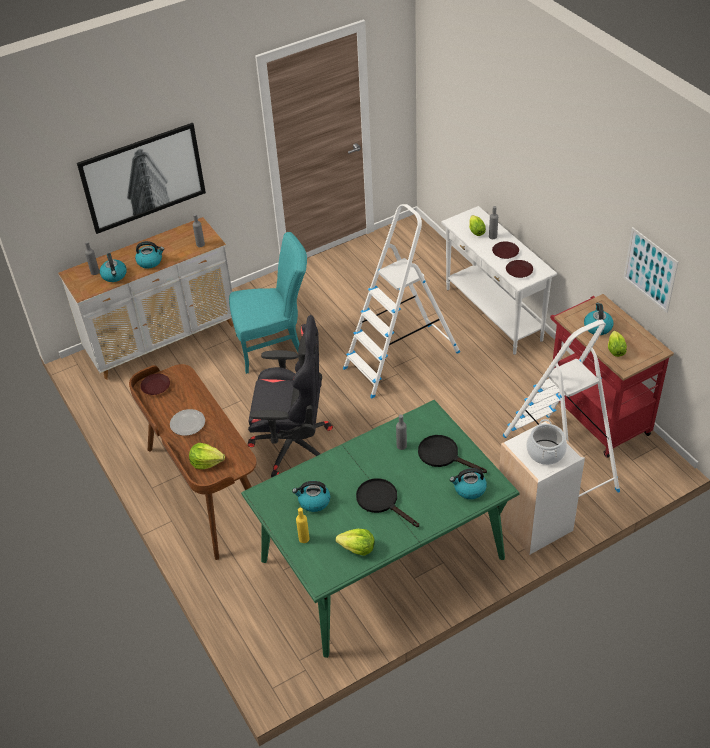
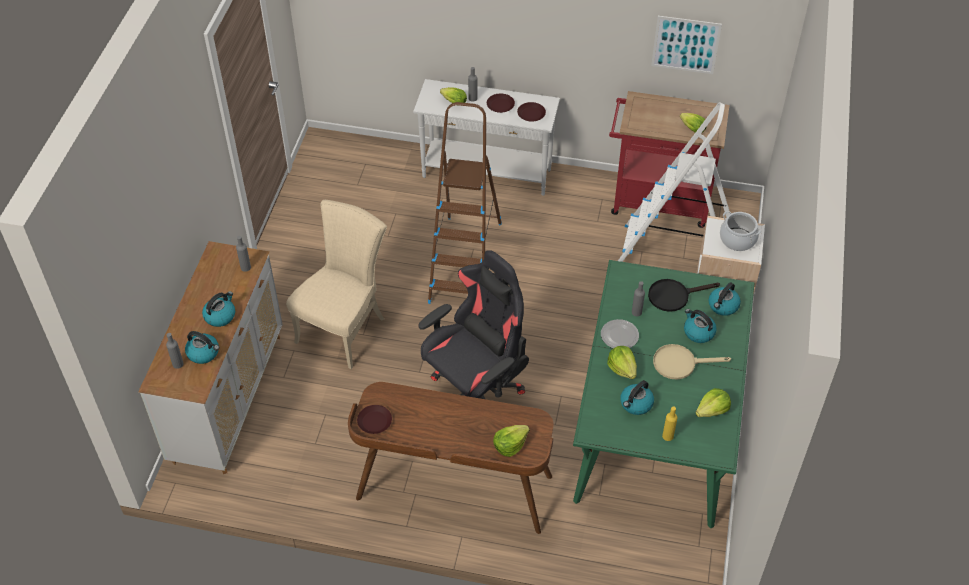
camera: 50 degrees left, 5 degrees up
(143, 177) = (165, 231): picture -> none
(187, 424) = (449, 429): plate -> plate (620, 336)
(275, 346) = (345, 327): turquoise chair -> beige chair
(338, 473) = (622, 368): none -> lettuce
(382, 501) = (680, 363): black frying pan -> beige frying pan
(401, 360) = (465, 262): white step ladder -> brown step ladder
(597, 327) = (658, 119): kettle -> kettle (698, 332)

